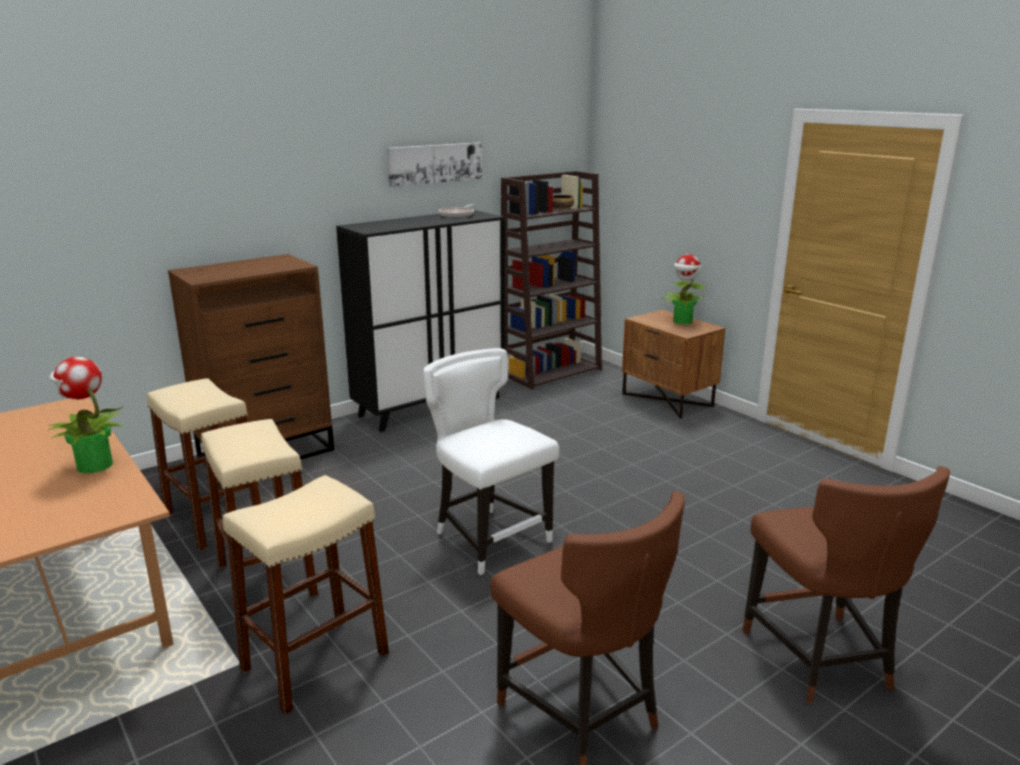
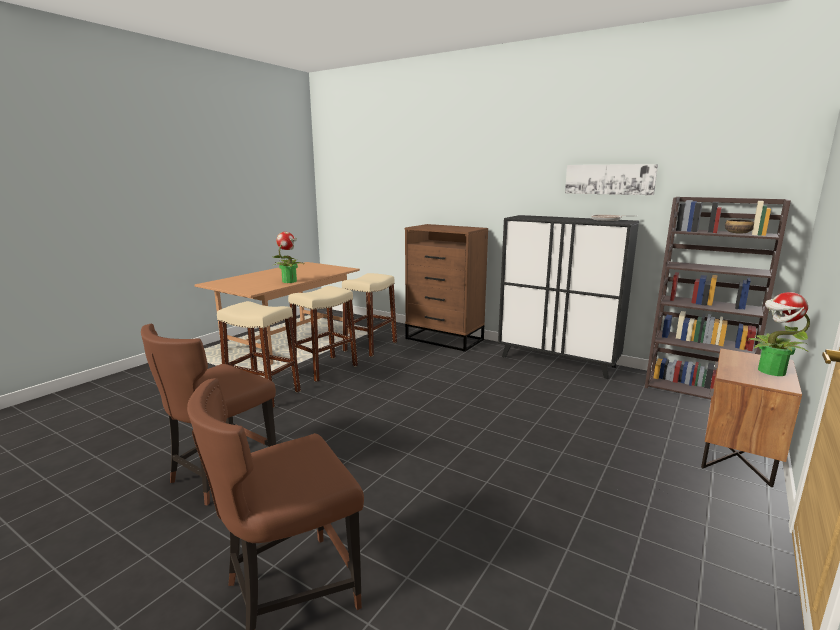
camera: 70 degrees right, 5 degrees down
(489, 538) = (397, 413): white chair -> none

